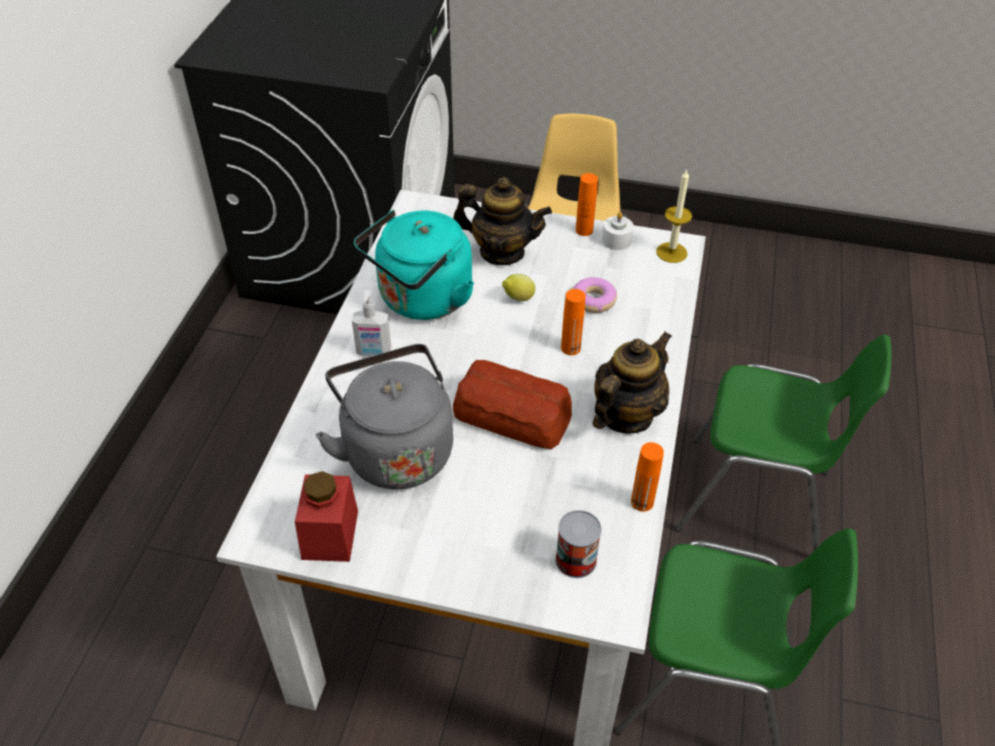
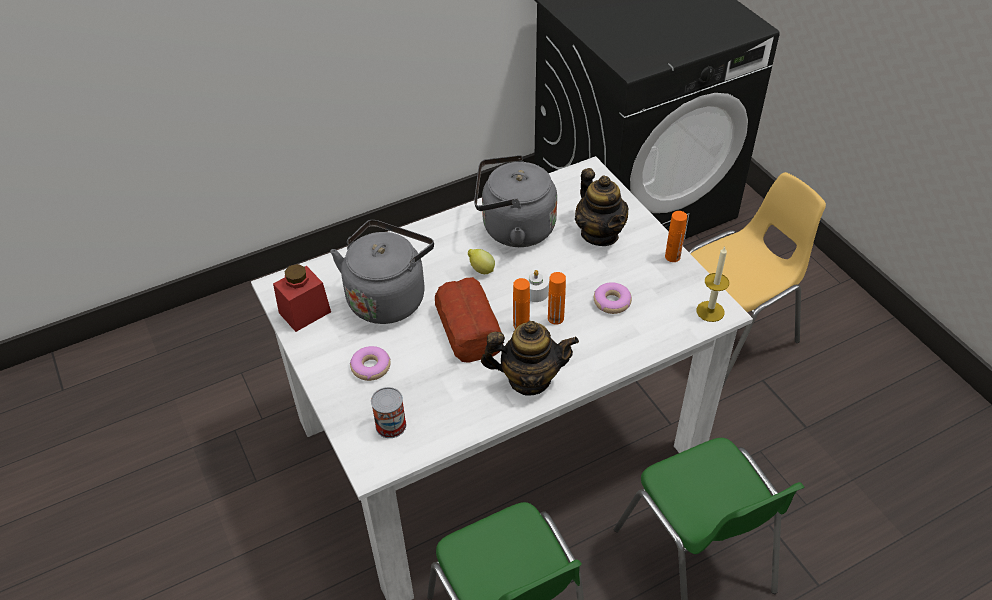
camera: 50 degrees right, 0 degrees up
(373, 352) = (448, 239): soap dispenser -> none
(421, 300) = (513, 229): turquoise kettle -> grey kettle
(478, 526) = (371, 367): none -> donut
(517, 299) = (567, 268): lemon -> lemon (481, 270)
(616, 240) = (684, 277): white candle -> white candle (535, 292)
(642, 502) = (466, 429): orange bottle -> orange bottle (521, 324)

